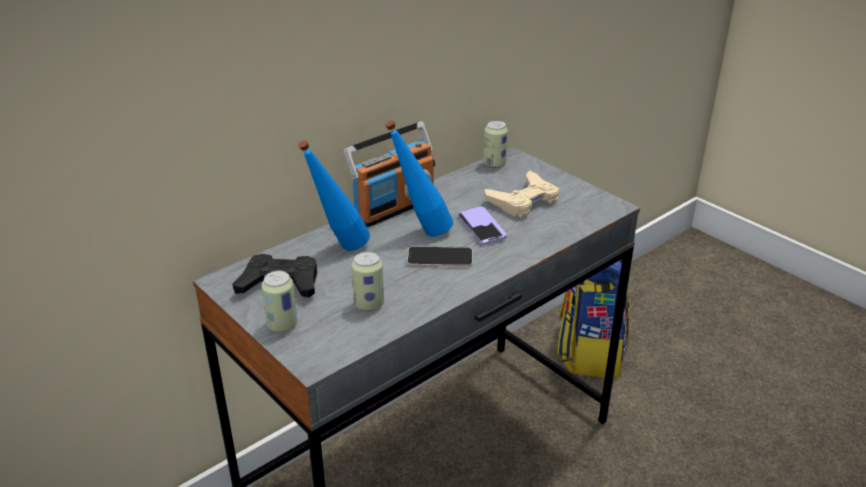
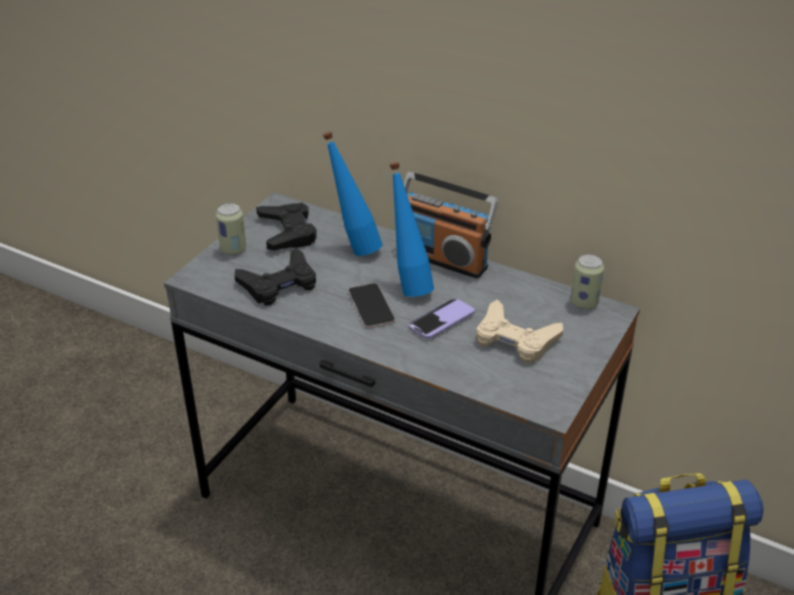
camera: 70 degrees right, 5 degrees up
(369, 304) = (279, 284): can -> black game controller

